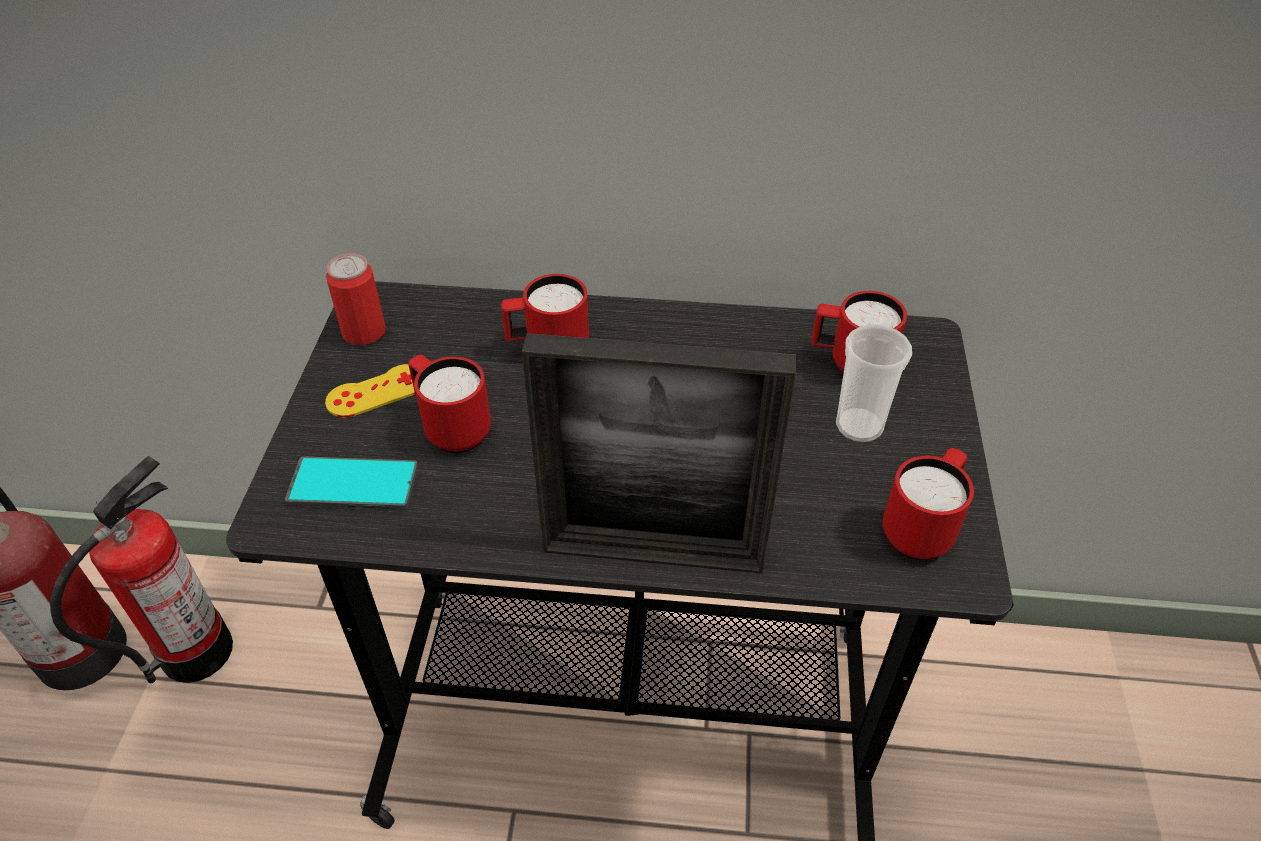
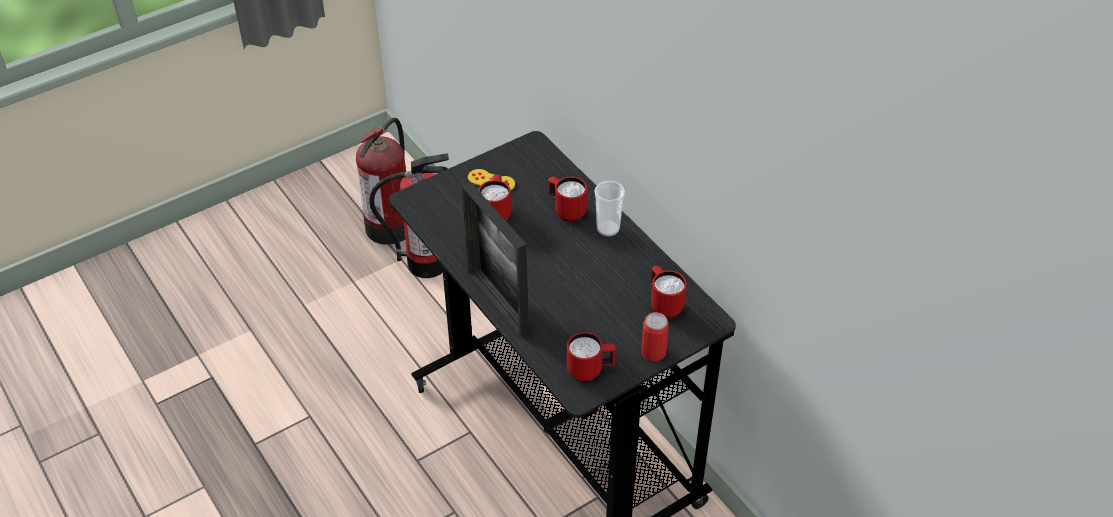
camera: 50 degrees right, 0 degrees up
(353, 484) = (444, 207): phone -> none
(364, 332) = (516, 155): can -> can (653, 352)
(859, 426) = (628, 326): cup -> cup (608, 228)

